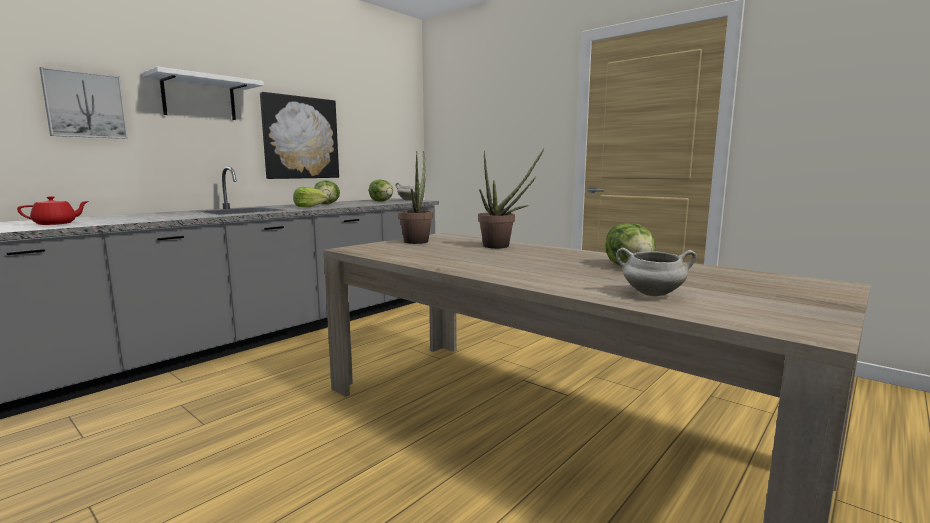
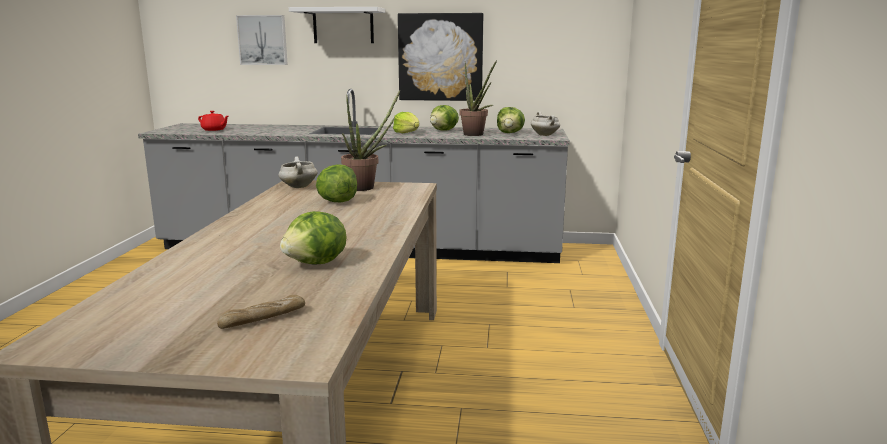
camera: 55 degrees right, 5 degrees up
(449, 248) = (337, 201): none -> lettuce
(502, 246) = (379, 211): potted plant -> potted plant (476, 135)
(651, 294) = (174, 284): white cooking pot -> white cooking pot (298, 187)
(755, 284) = (263, 319): none -> bread

